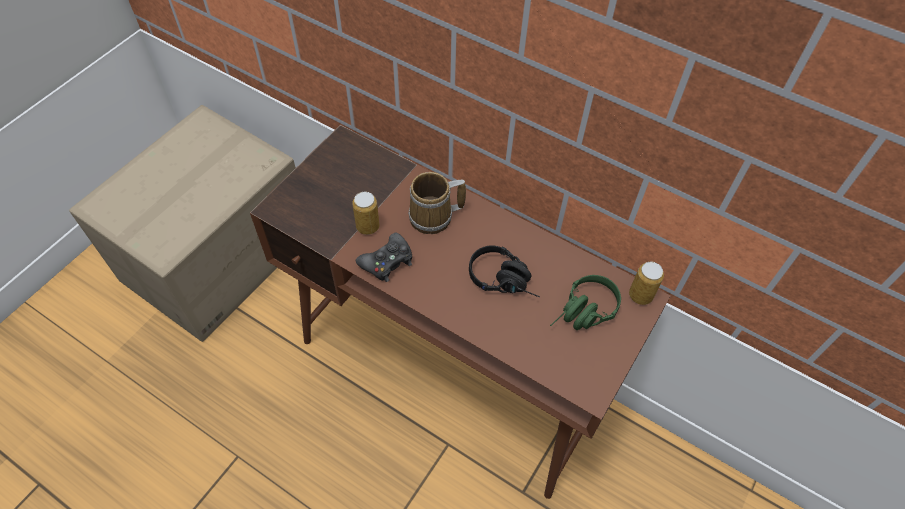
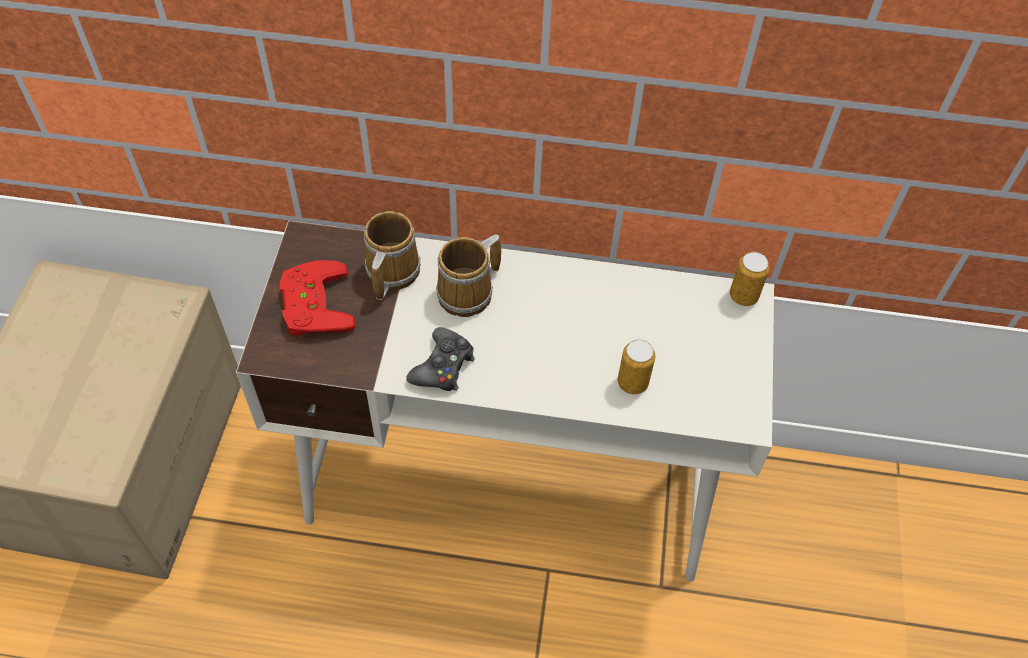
camera: 25 degrees left, 0 degrees up
(323, 186) = (311, 304): none -> red game controller
(367, 226) = (395, 334): can -> can (632, 382)
(387, 183) = (390, 272): none -> mug
(450, 374) = (510, 486): brown desk -> white desk
(505, 280) = (591, 336): black headphones -> none
(583, 314) = (694, 341): green headphones -> none

